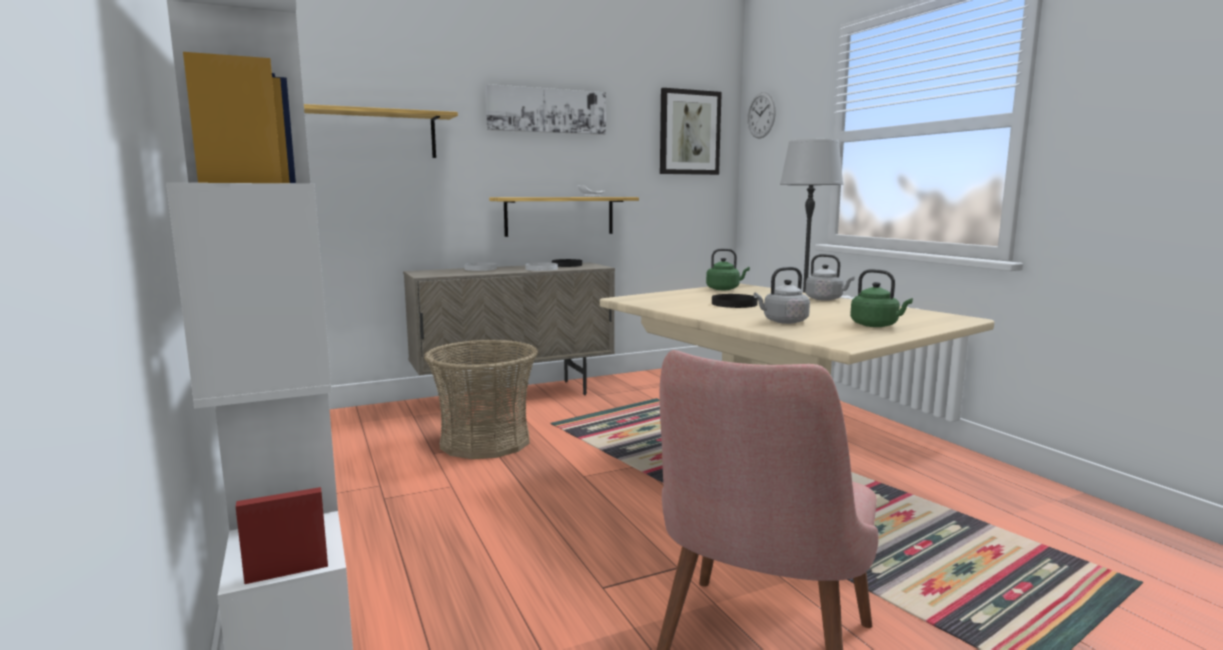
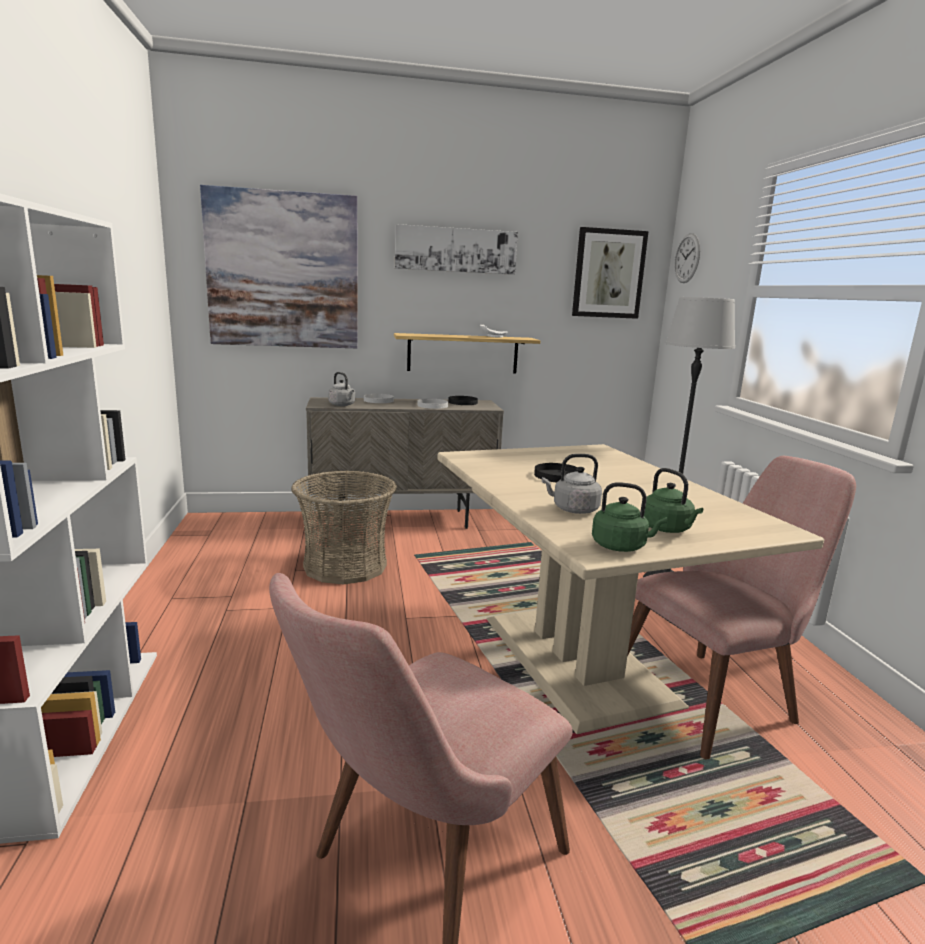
camera: 15 degrees right, 5 degrees up
(367, 134) = (283, 271): shelf -> picture
(724, 289) = (576, 452): green kettle -> green kettle (621, 546)
(826, 299) = (665, 480): grey kettle -> grey kettle (343, 405)
(903, 489) = (717, 694): none -> pink chair

